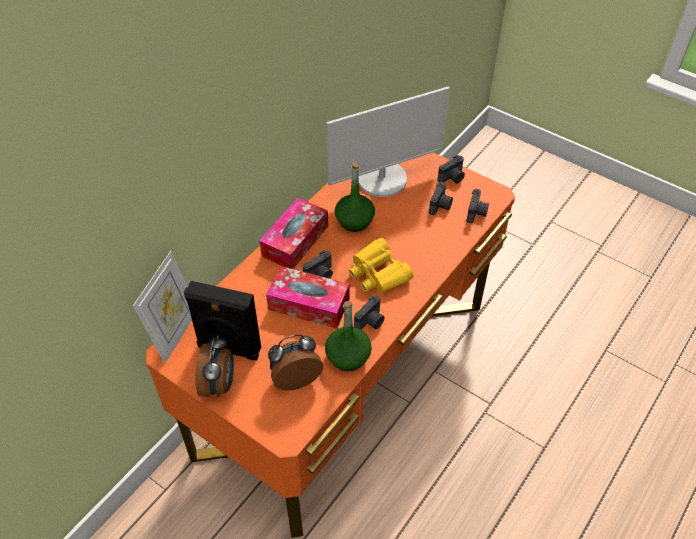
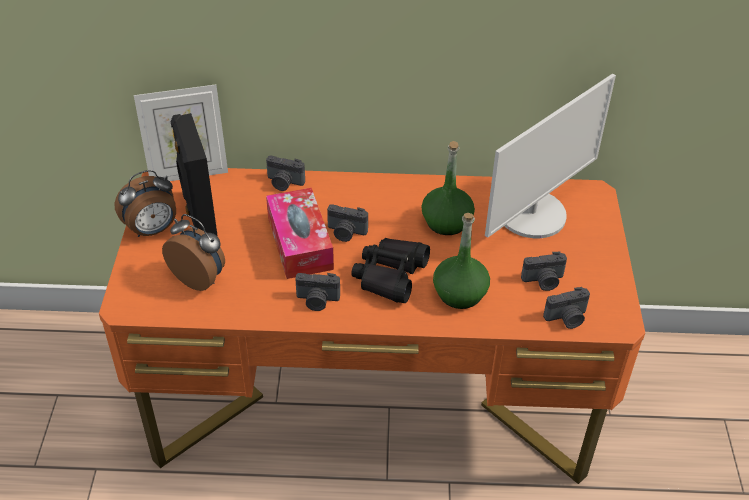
camera: 55 degrees right, 5 degrees down
(295, 241) = (374, 192): tissue box -> none
(347, 357) = (256, 304): green bottle -> green bottle (459, 293)
(378, 273) = (390, 275): yellow binoculars -> black binoculars
(382, 179) = (532, 214): monitor -> monitor turned 75 degrees counterclockwise
(452, 178) = (601, 271): camera -> camera (284, 183)

